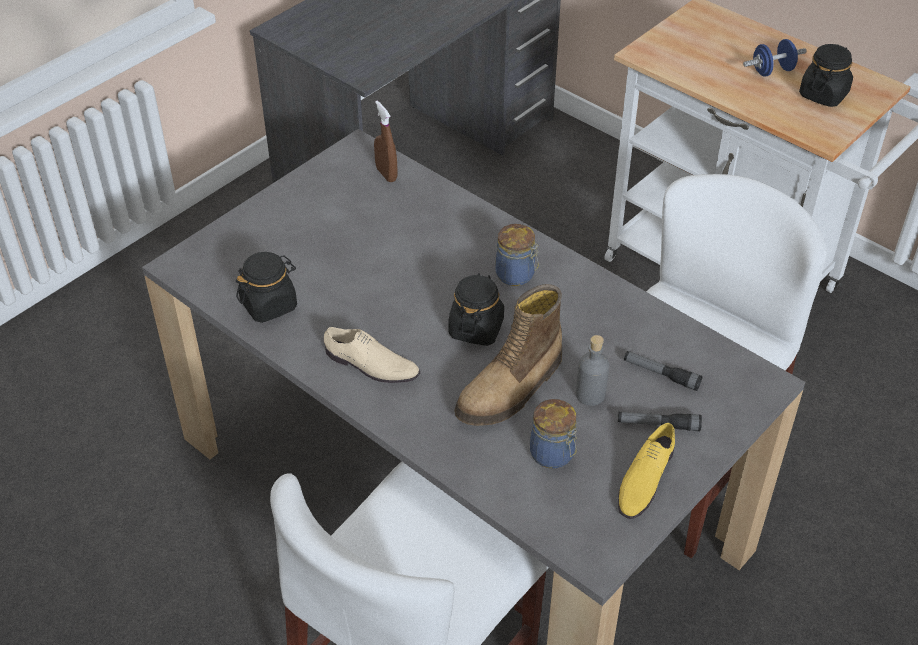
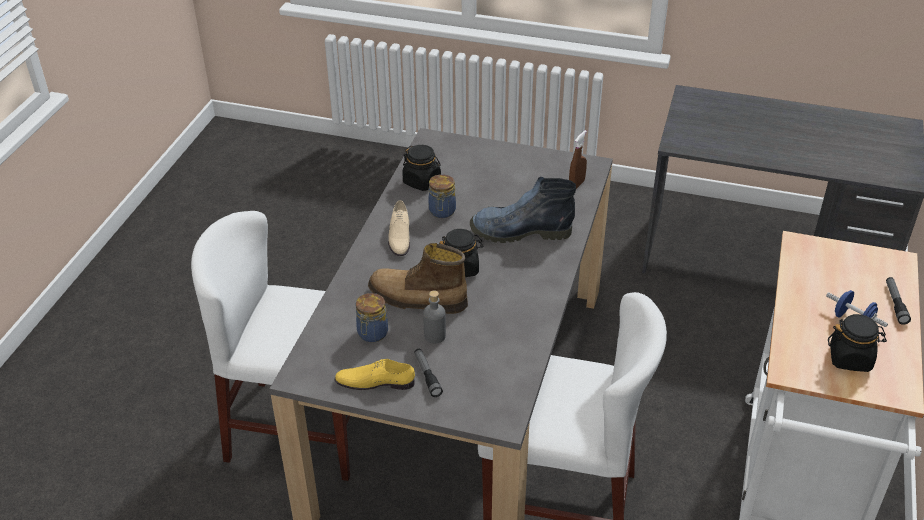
camera: 65 degrees right, 5 degrees down
(441, 253) = (519, 232): none -> boot
(516, 275) = (523, 270): jar -> jar (442, 212)
(661, 374) = (476, 365): flashlight -> flashlight (895, 304)

